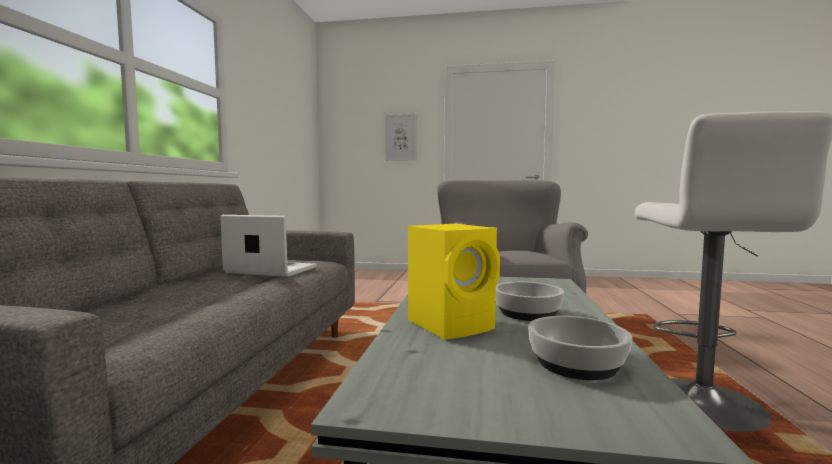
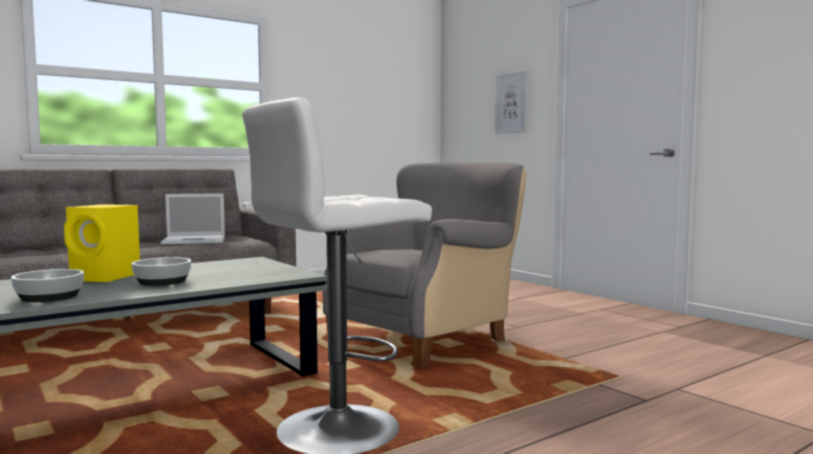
camera: 45 degrees right, 0 degrees up
(270, 270) = (195, 240): laptop -> laptop turned 105 degrees clockwise

